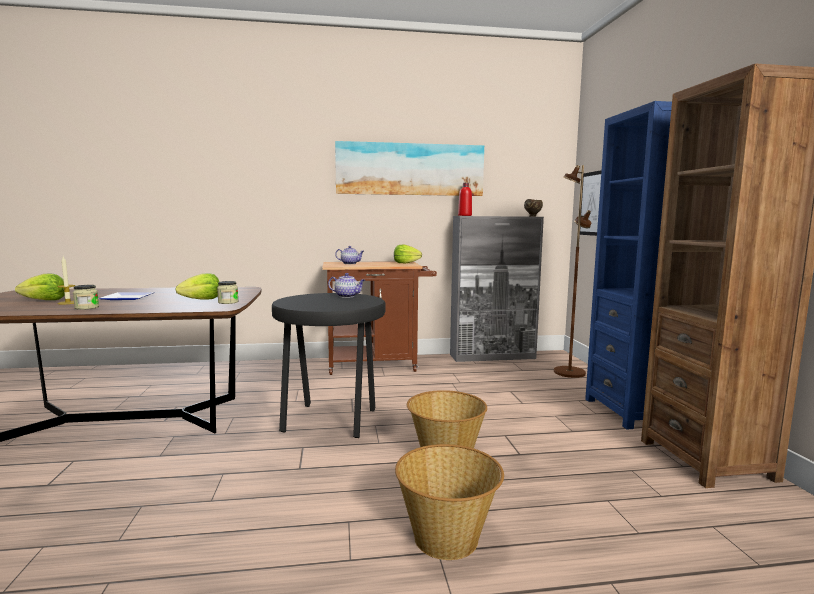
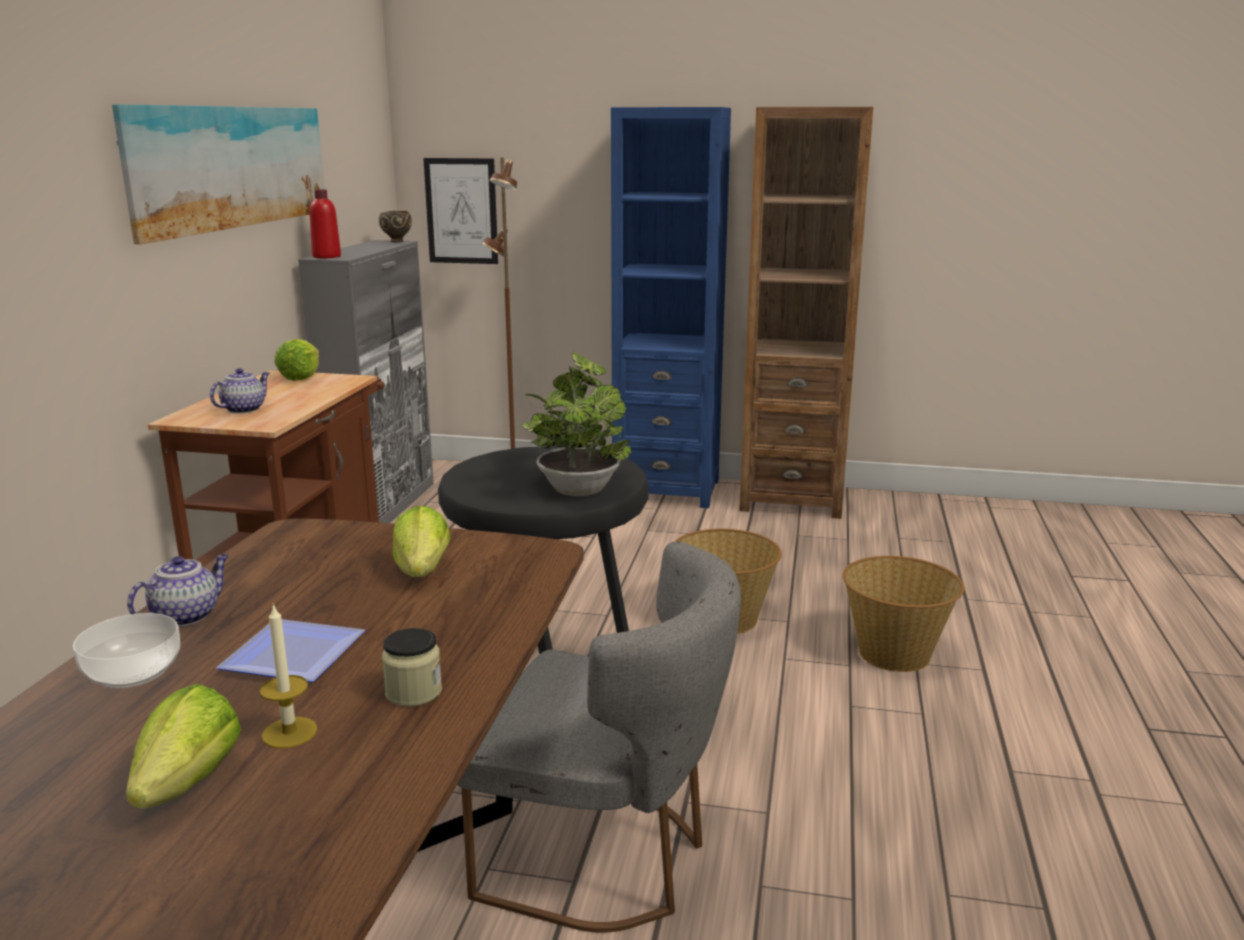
camera: 70 degrees left, 10 degrees up
(126, 291) = (131, 671): none -> bowl
(175, 460) = (608, 858): none -> grey chair
(228, 302) = (484, 547): jar -> none
(314, 305) = (579, 488): none -> potted plant
(347, 296) = (506, 462): teapot -> teapot (186, 615)

